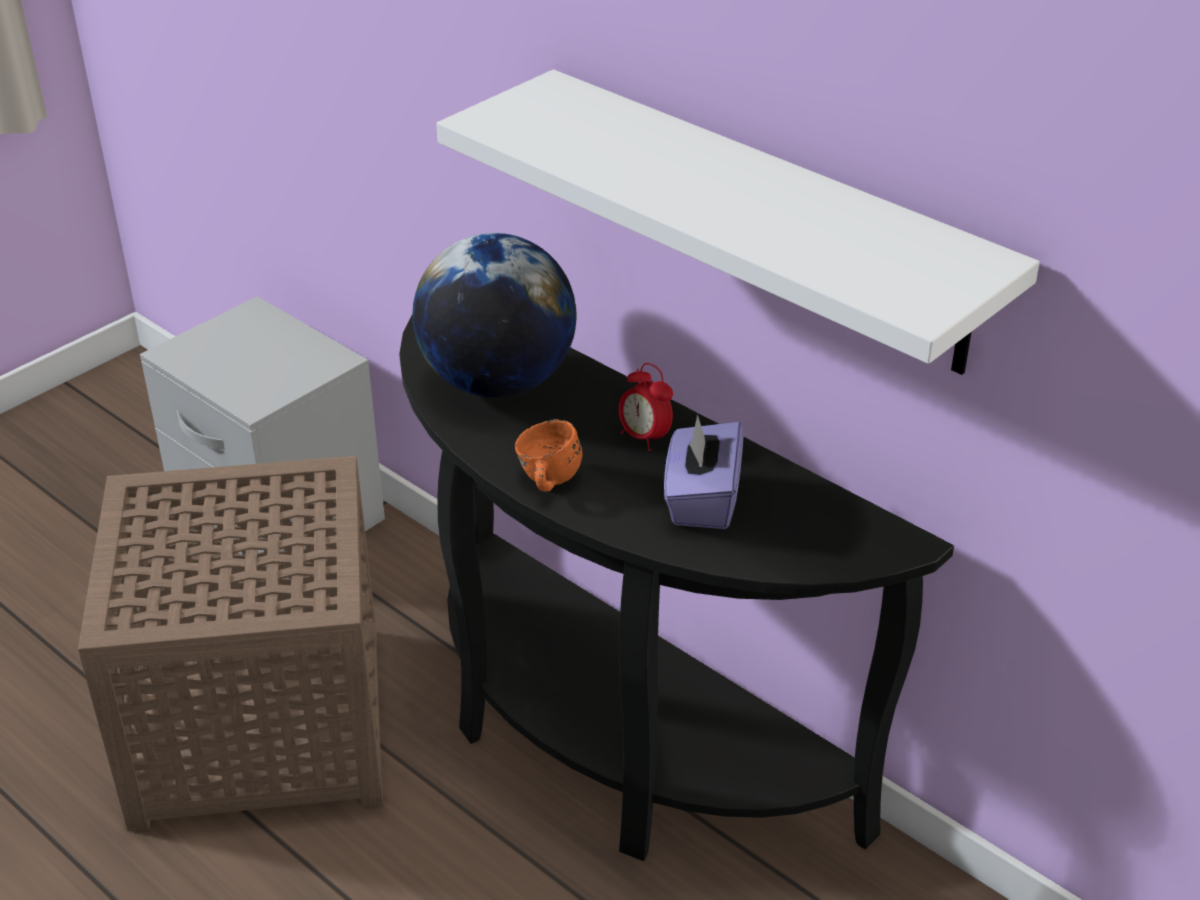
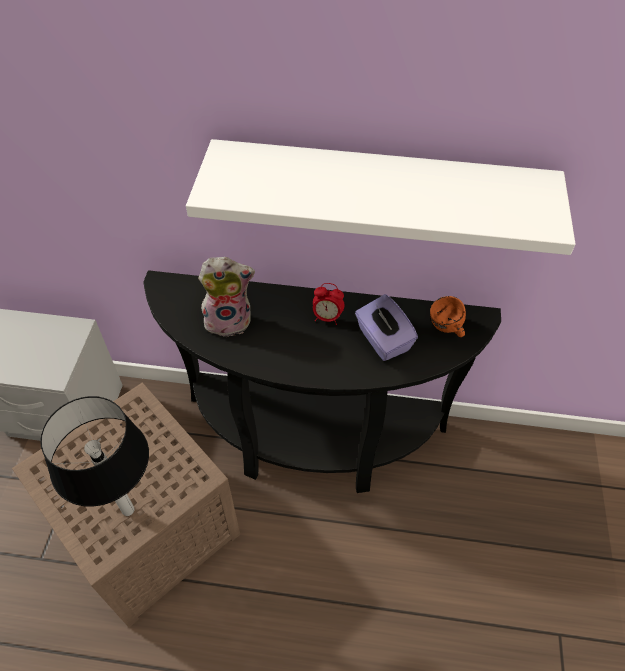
camera: 35 degrees left, 15 degrees up
(200, 590) = (128, 509): none -> table lamp
(497, 382) = (229, 320): globe -> plush toy
(546, 481) = (305, 368): orange mug -> orange mug (446, 329)

